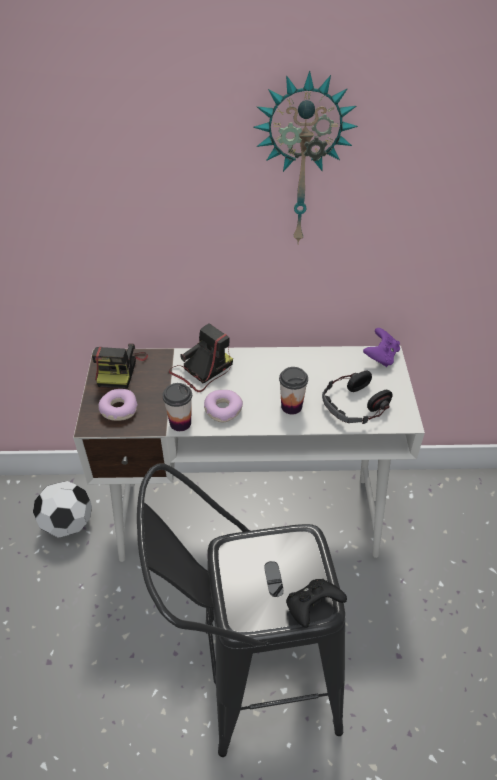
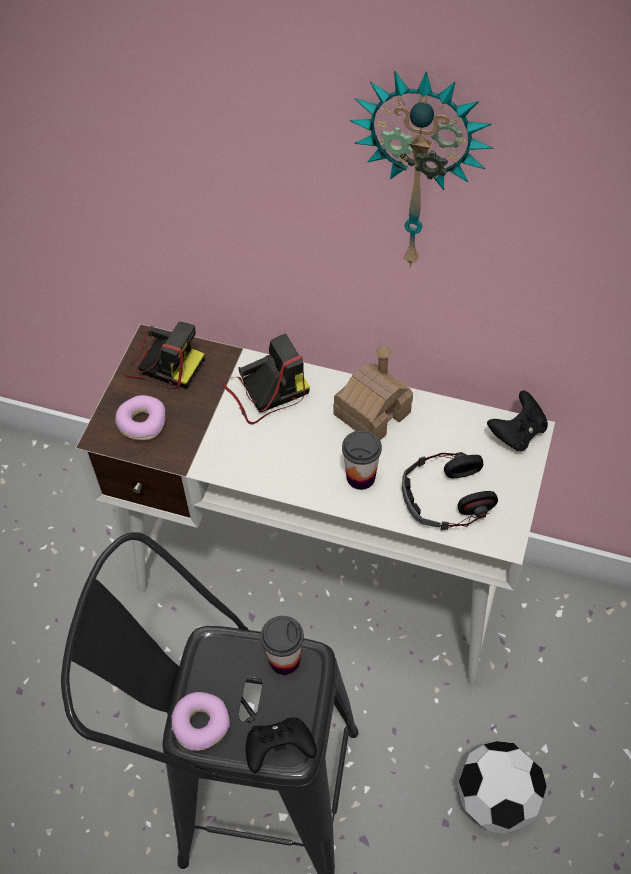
camera: 20 degrees right, 10 degrees up
(68, 524) = (90, 522): football -> football (496, 799)
(120, 369) = (163, 363): camera -> camera turned 90 degrees counterclockwise
(180, 423) = (210, 463): cup -> cup (284, 660)
(223, 409) = (270, 458): donut -> donut (201, 723)
(281, 366) = (372, 413): none -> toy house
(381, 357) = (517, 433): purple game controller -> black game controller

